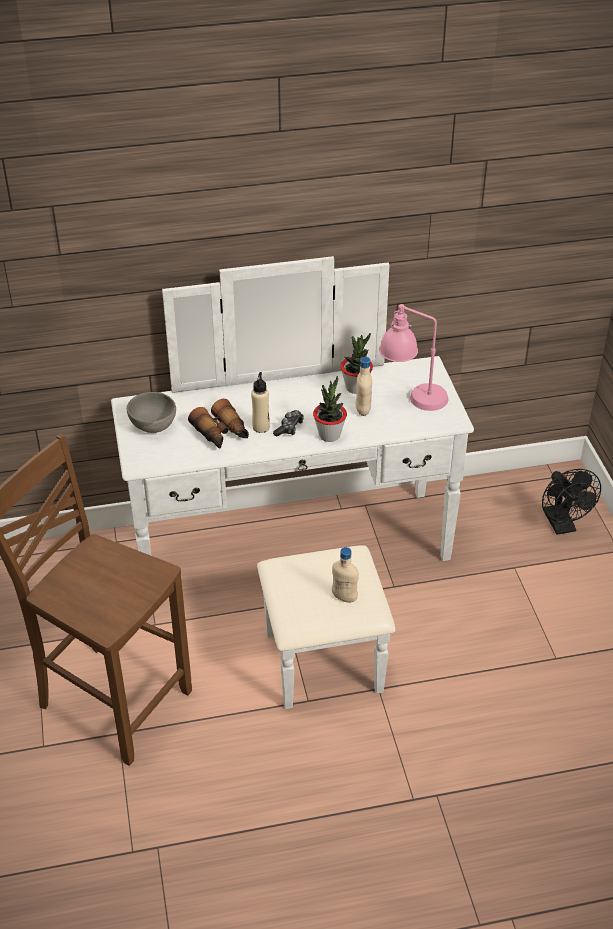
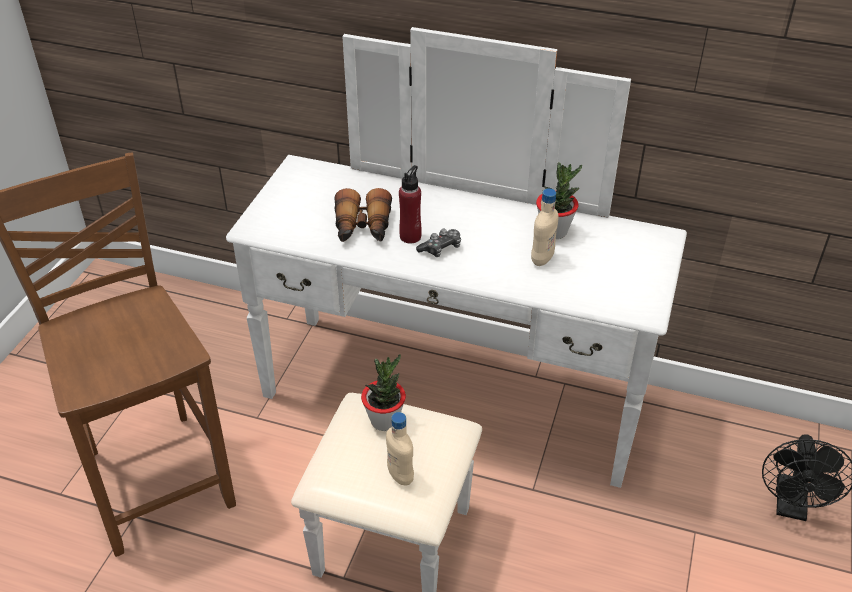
camera: 30 degrees right, 0 degrees up
(153, 426) = (300, 196): grey bowl -> none
(261, 427) = (410, 236): beige bottle -> red bottle
(329, 435) = (479, 273): potted plant -> potted plant (384, 420)
(412, 399) = (611, 267): pink table lamp -> none

